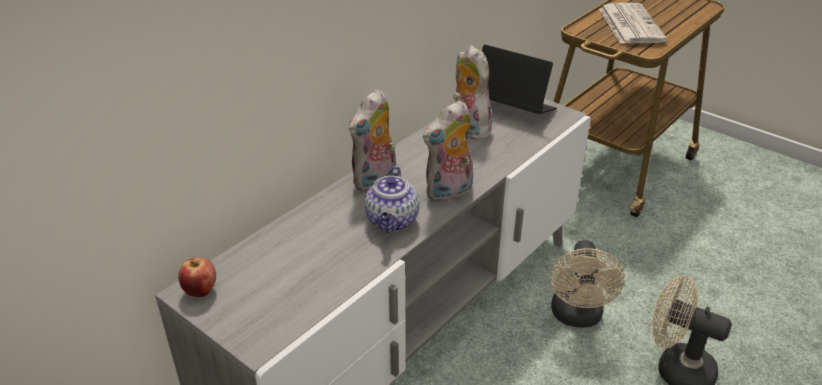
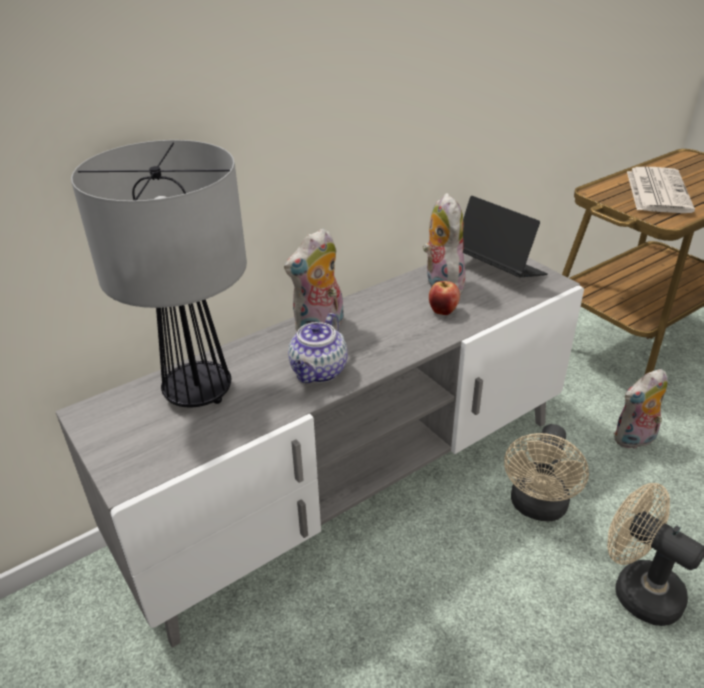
camera: 15 degrees right, 0 degrees up
(201, 291) = (98, 414): apple -> apple (443, 311)
(287, 256) = (197, 392): none -> table lamp
(449, 193) = (392, 350): plush toy -> plush toy (634, 440)

